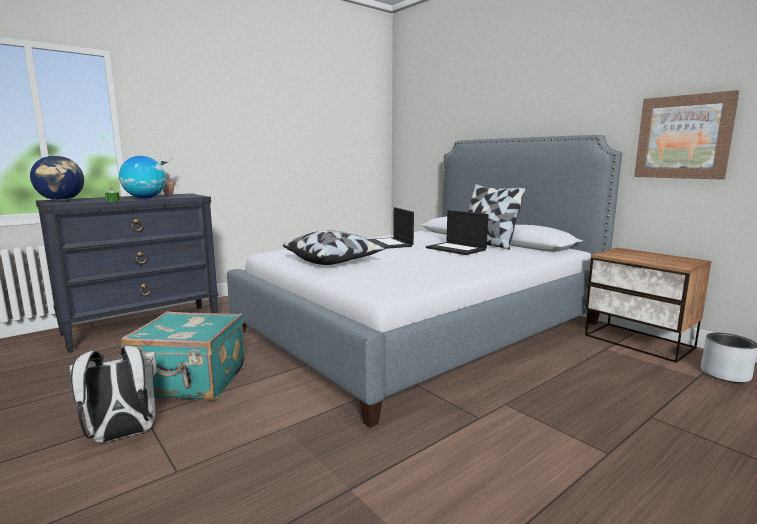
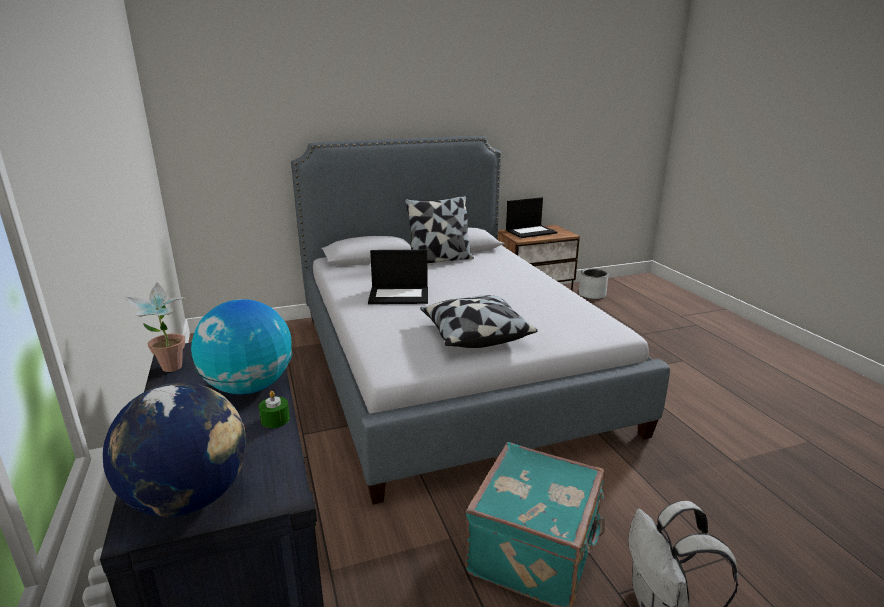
camera: 70 degrees left, 10 degrees up
(456, 249) = (455, 274): laptop -> laptop (531, 231)
(683, 137) = (534, 136): picture -> none

